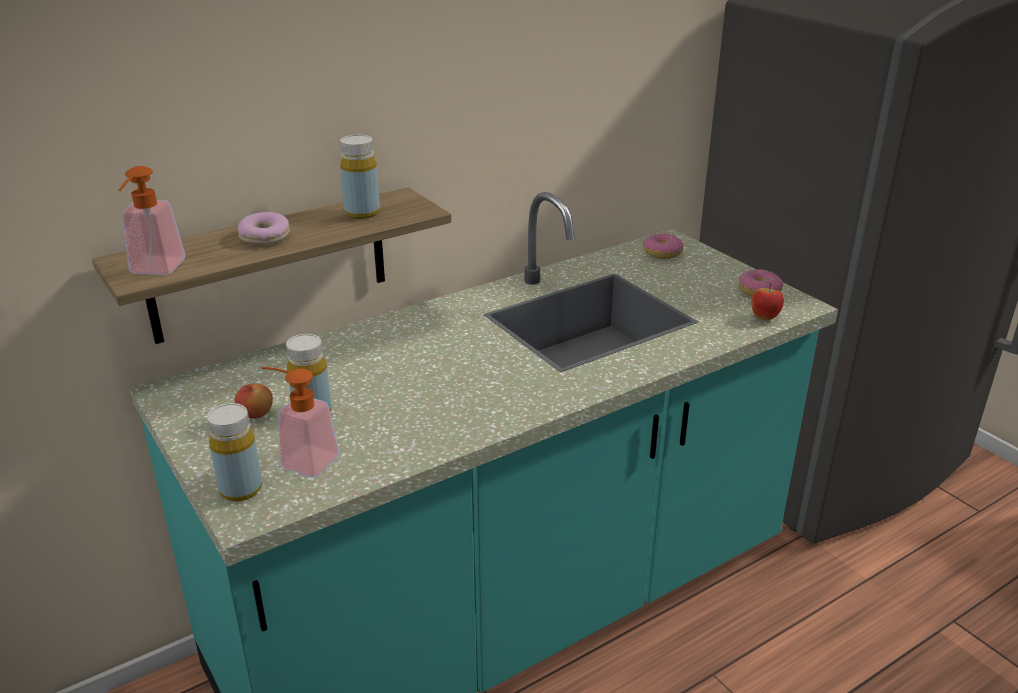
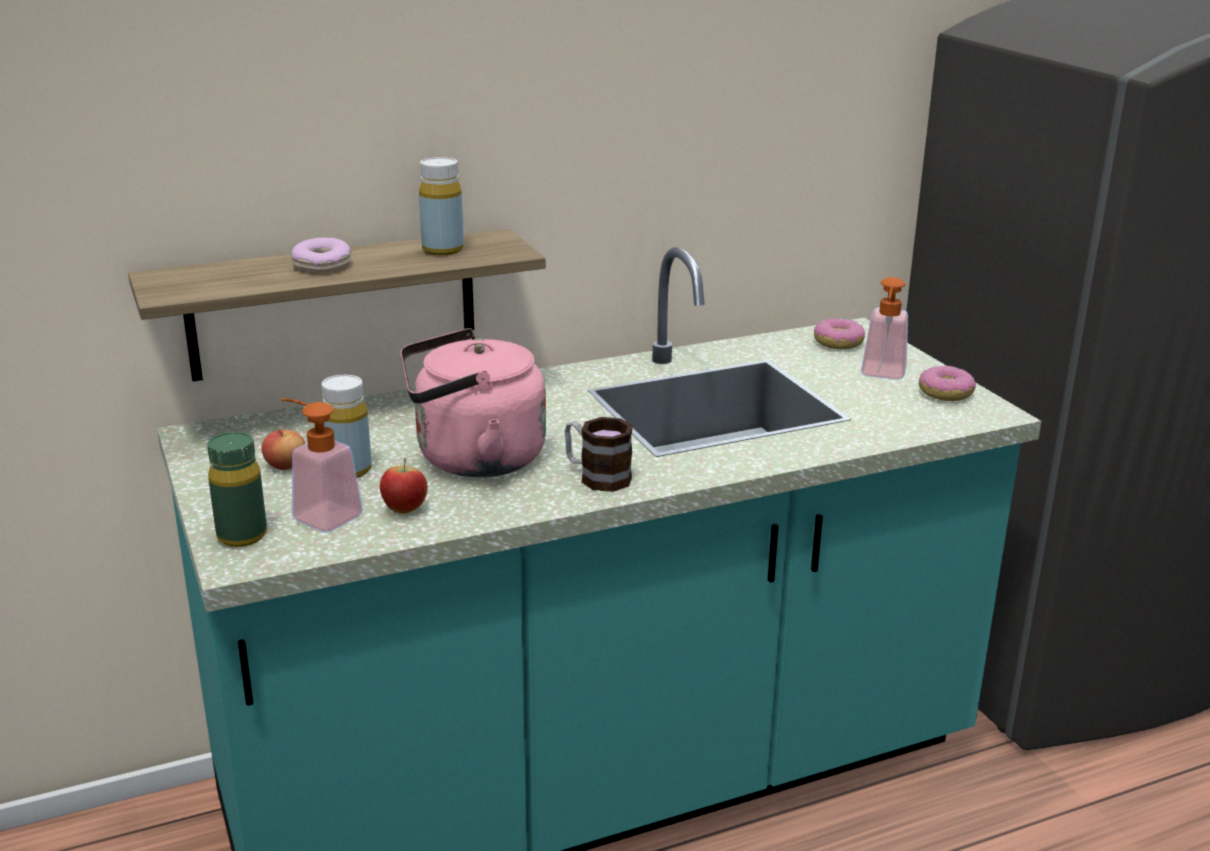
camera: 10 degrees right, 5 degrees down
(154, 271) = (188, 288): soap dispenser -> soap dispenser (882, 375)
(241, 489) = (242, 536): yellow bottle -> green bottle
(413, 390) = (472, 459): none -> pink kettle
(520, 396) = (596, 476): none -> mug
(764, 318) = (939, 422): apple -> apple (404, 510)

